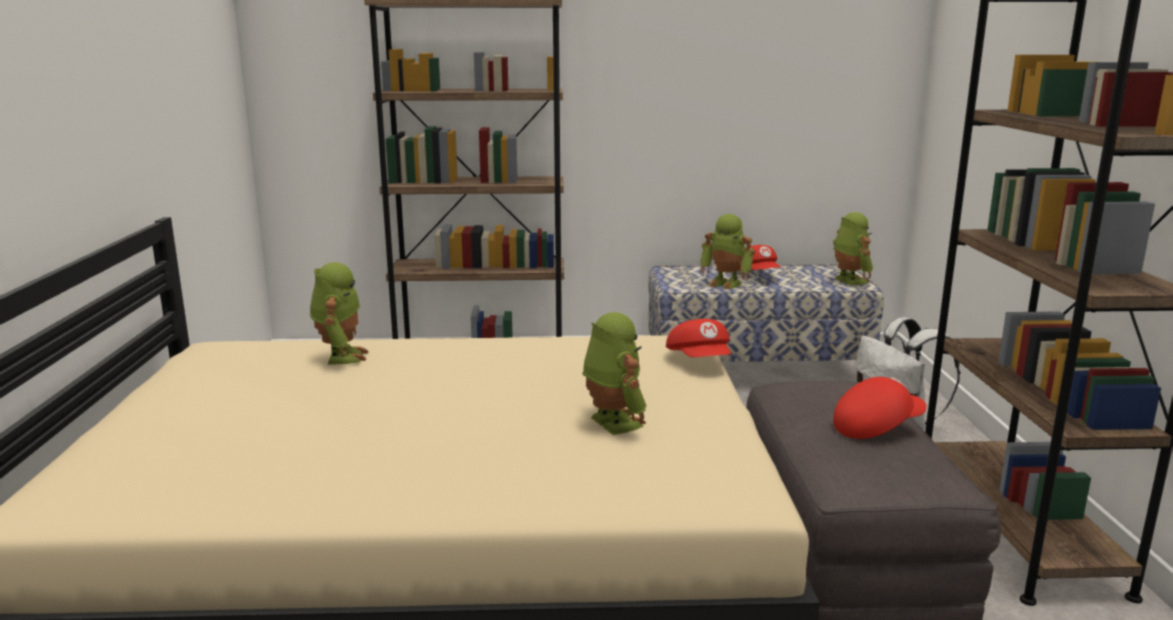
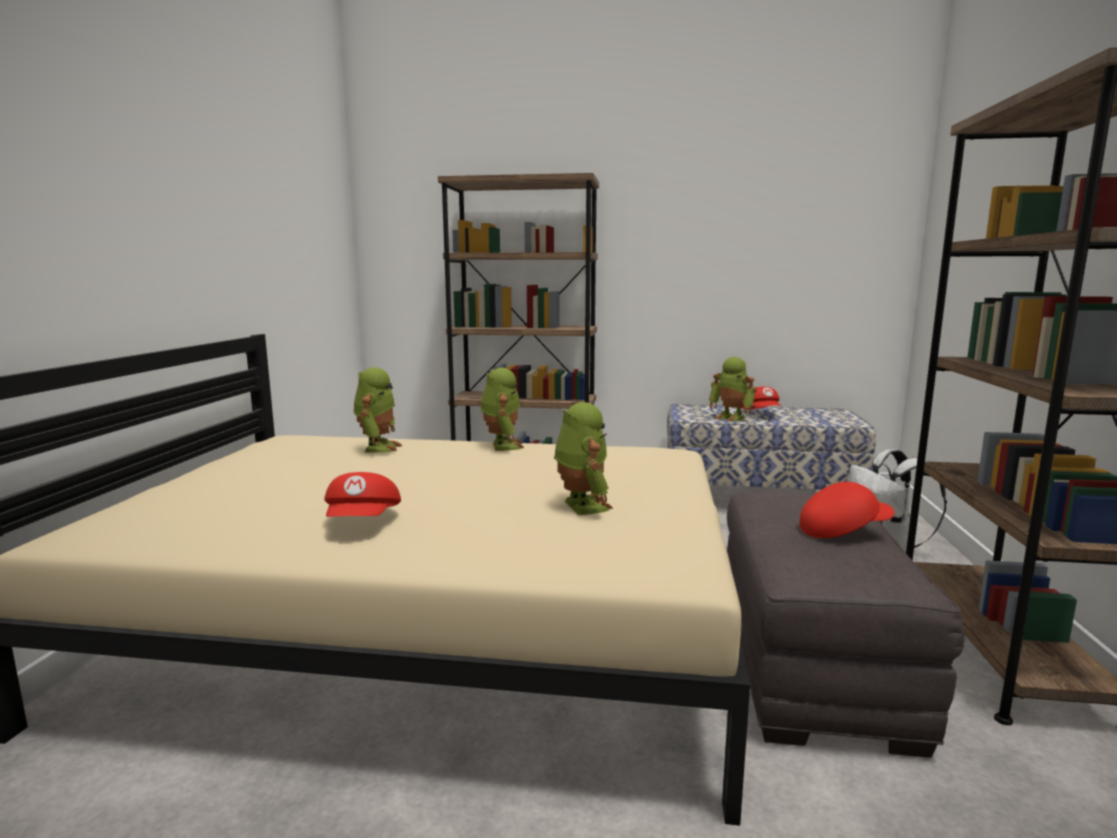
camera: 10 degrees right, 5 degrees down
(700, 361) = (682, 466): red cap -> red cap (364, 521)
(848, 281) = (844, 420): toy robot -> toy robot (502, 446)

